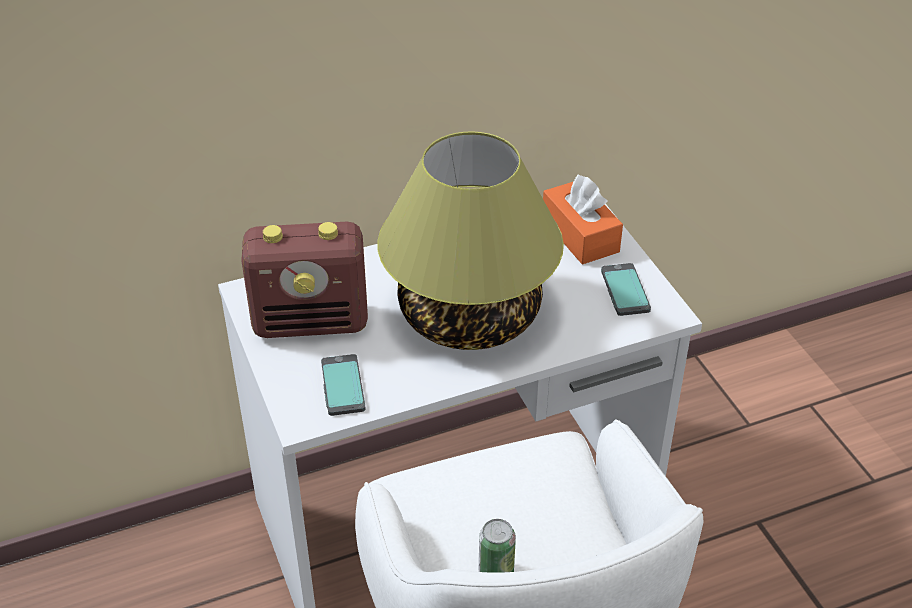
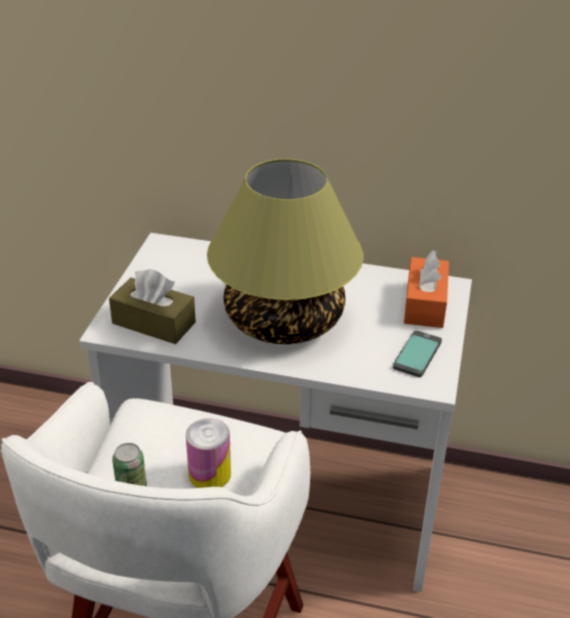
camera: 35 degrees right, 5 degrees down
(312, 322) = (179, 278): radio -> none
(342, 386) = (153, 323): phone -> brown tissue box
(548, 511) = (209, 474): none -> can

